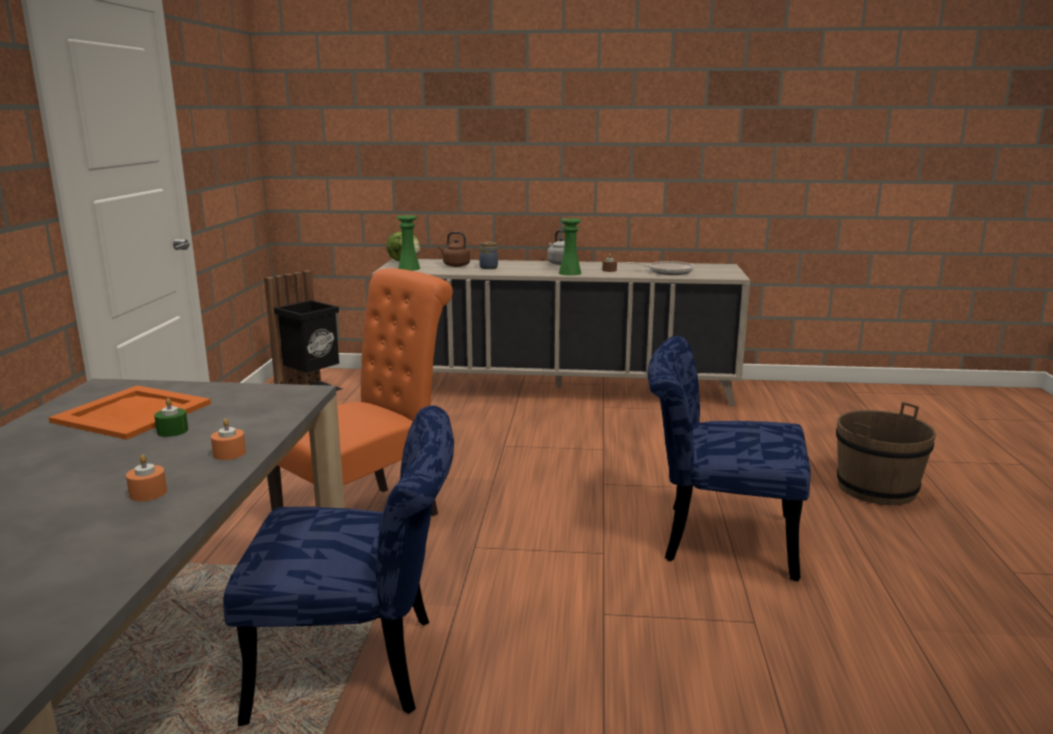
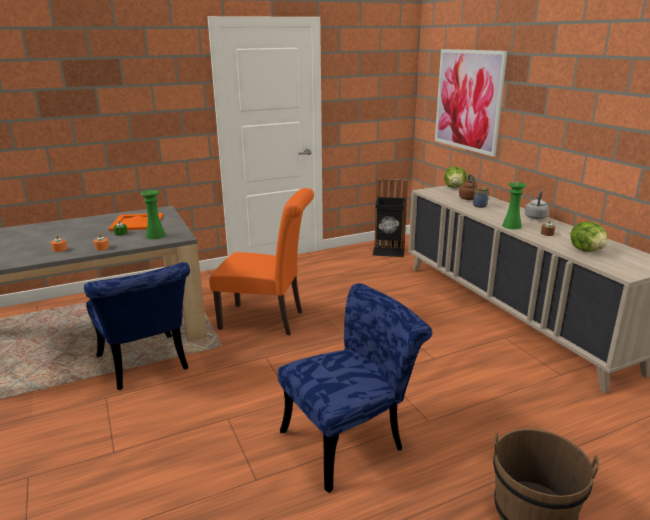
camera: 60 degrees right, 5 degrees up
(388, 138) = (468, 100): none -> picture
(409, 268) = (437, 193): green vase -> green vase (155, 235)
(667, 271) = (587, 250): frying pan -> lettuce
(715, 538) = (351, 438): blue chair -> blue chair turned 75 degrees clockwise

